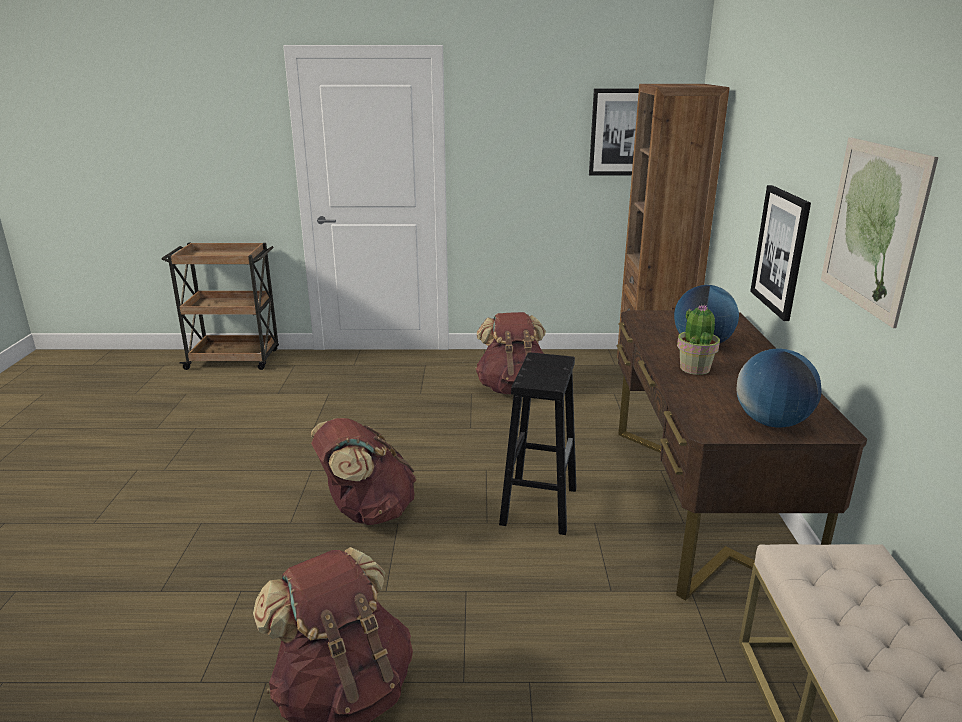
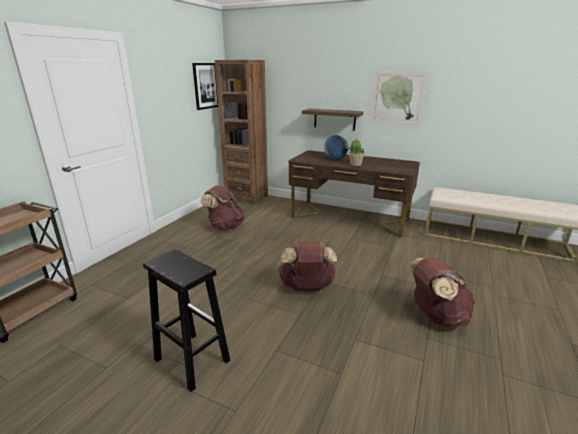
camera: 65 degrees left, 0 degrees up
(539, 505) = (331, 246): black stool -> black stool (191, 360)
(771, 422) = (403, 166): globe -> none
(780, 251) = (334, 119): picture -> shelf

